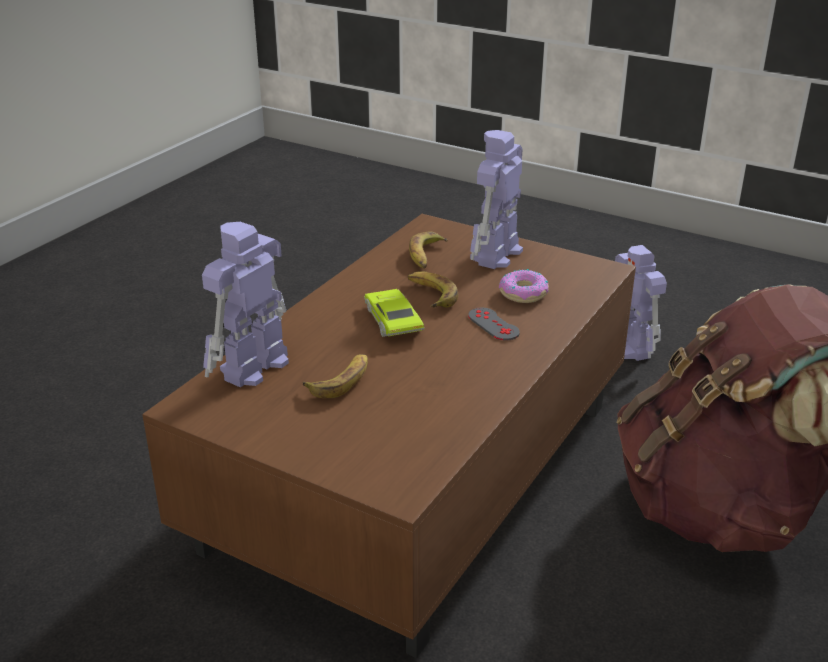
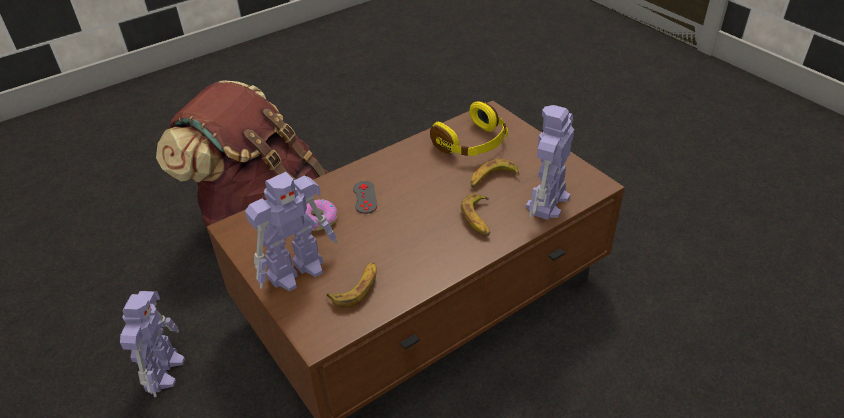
camera: 155 degrees left, 10 degrees up
(253, 368) = (547, 203): toy robot -> toy robot turned 150 degrees clockwise
(393, 321) = (431, 219): green toy car -> none
(398, 424) = (472, 144): none -> yellow headphones
(430, 295) = (386, 238): banana -> banana (478, 219)

